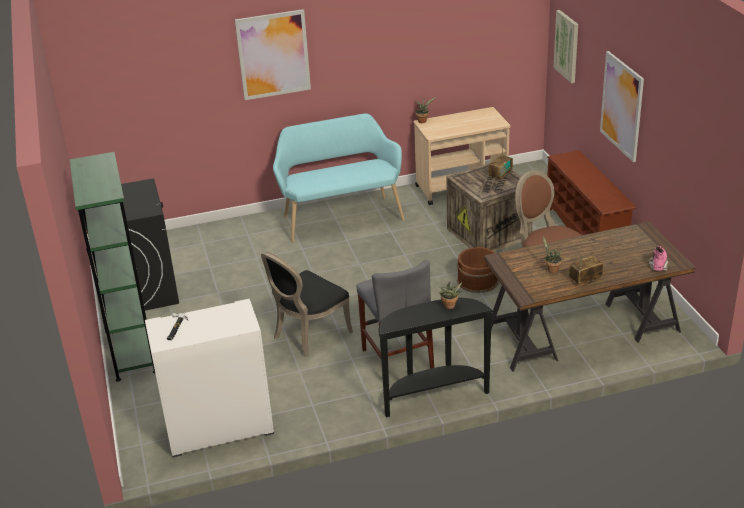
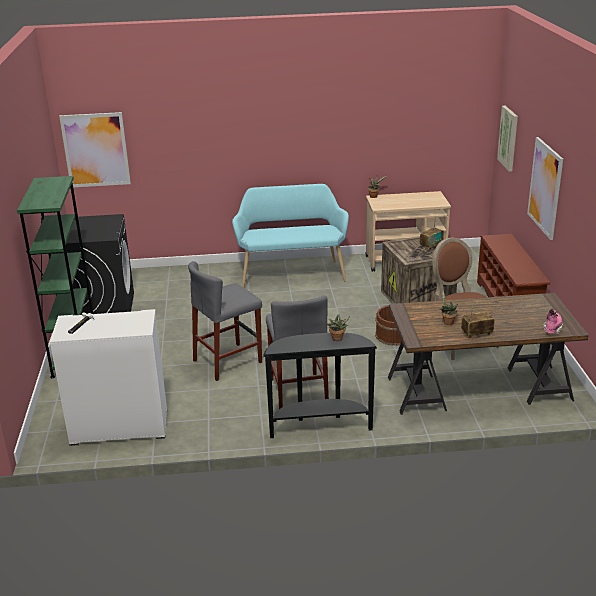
camera: 10 degrees right, 5 degrees down
(273, 54) = (243, 121): picture -> picture (96, 150)
(308, 335) = (227, 361): black chair -> grey stool

